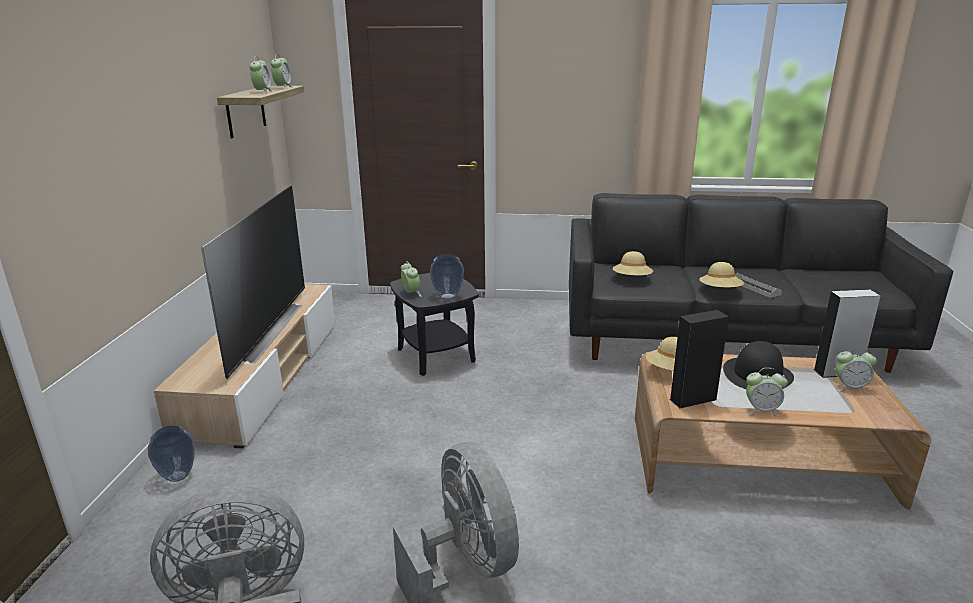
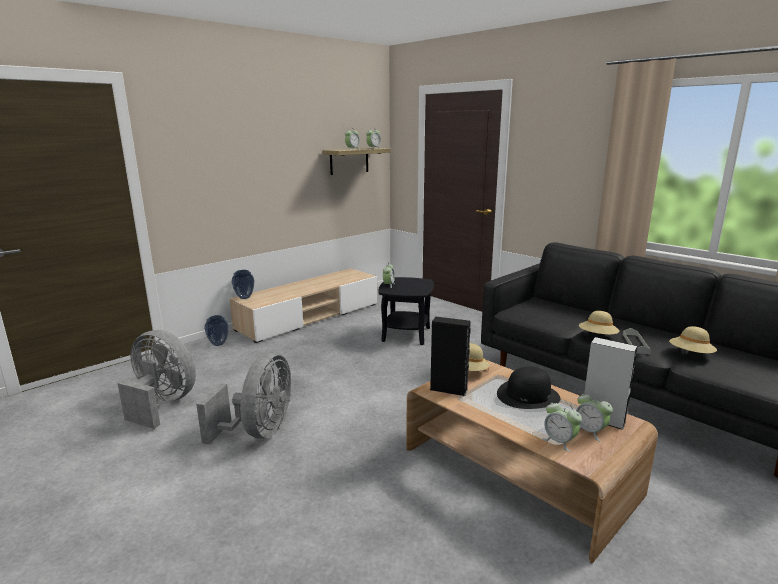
camera: 40 degrees right, 5 degrees down
(263, 331) = (308, 288): television -> none
(448, 296) = (405, 291): vase -> vase (245, 297)
(632, 279) = (540, 312): beige hat -> beige hat (690, 355)
(761, 410) = (482, 413): alarm clock -> alarm clock (559, 441)

